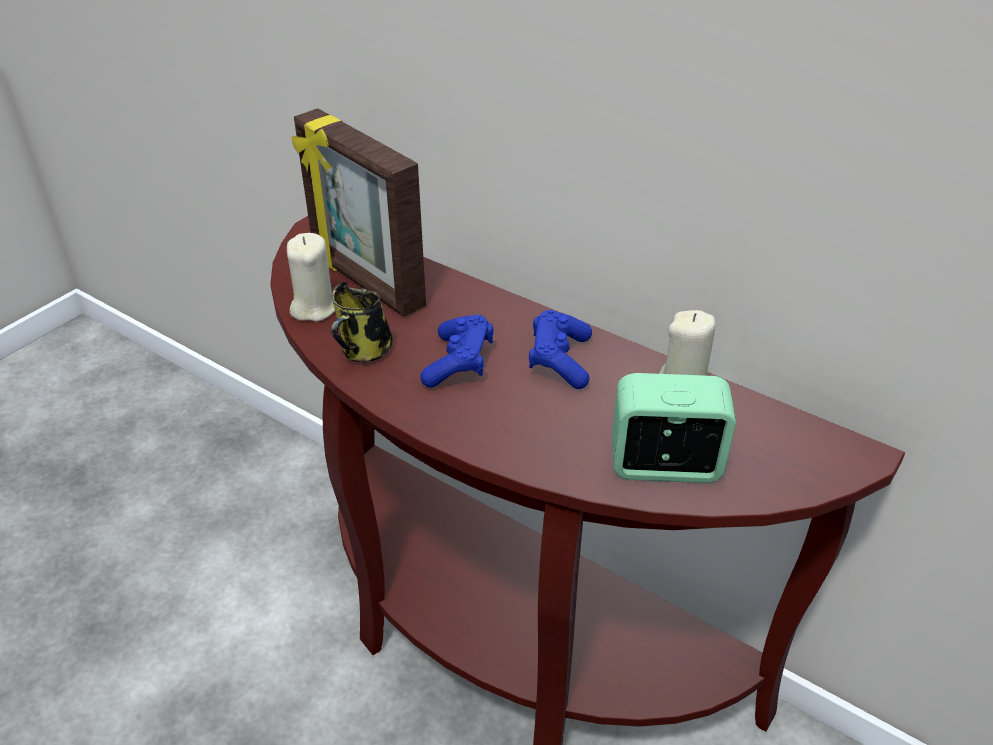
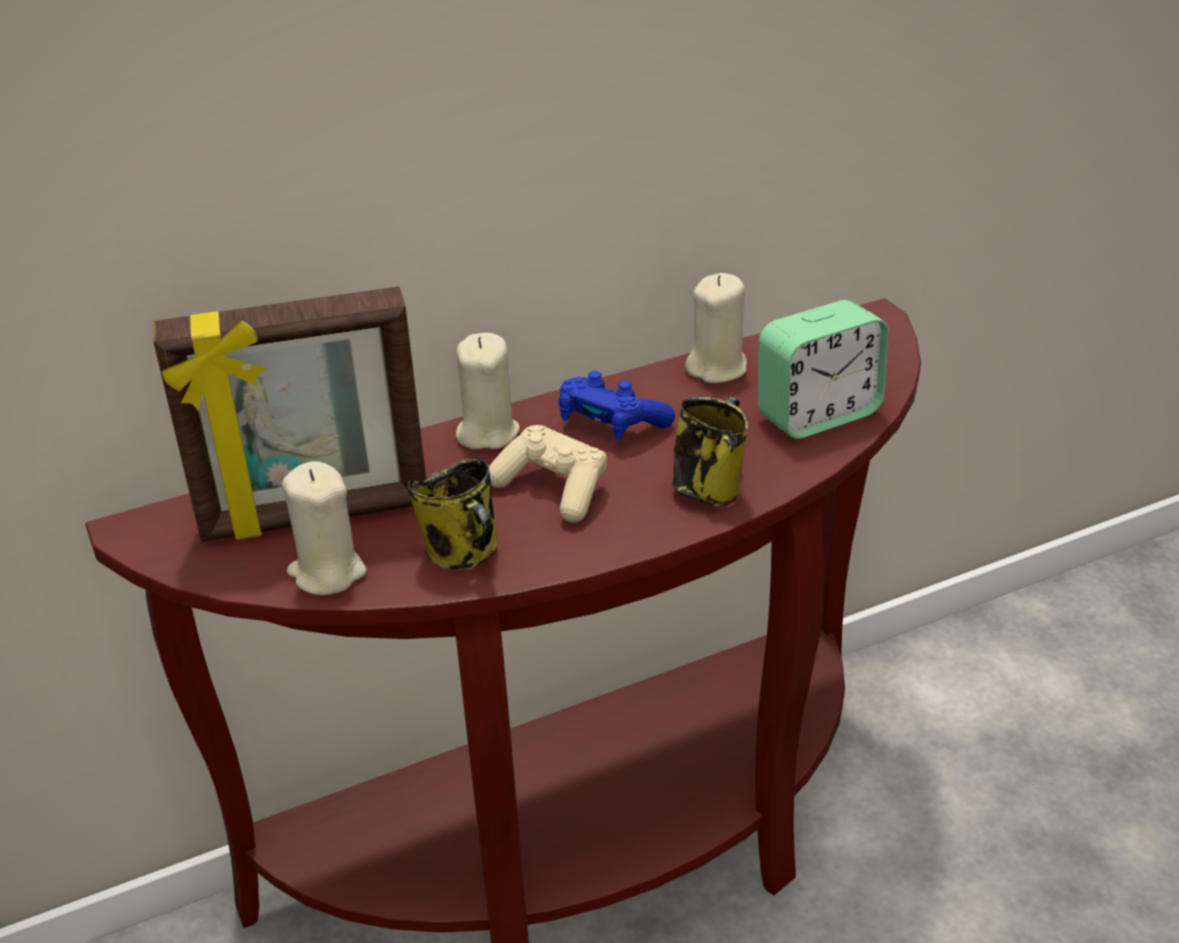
camera: 60 degrees left, 5 degrees down
(459, 363) = (553, 490): blue game controller -> beige game controller
(504, 311) = (487, 433): none -> beige candle
(516, 437) = (710, 488): none -> mug
(665, 466) = (818, 415): alarm clock -> alarm clock turned 150 degrees counterclockwise

